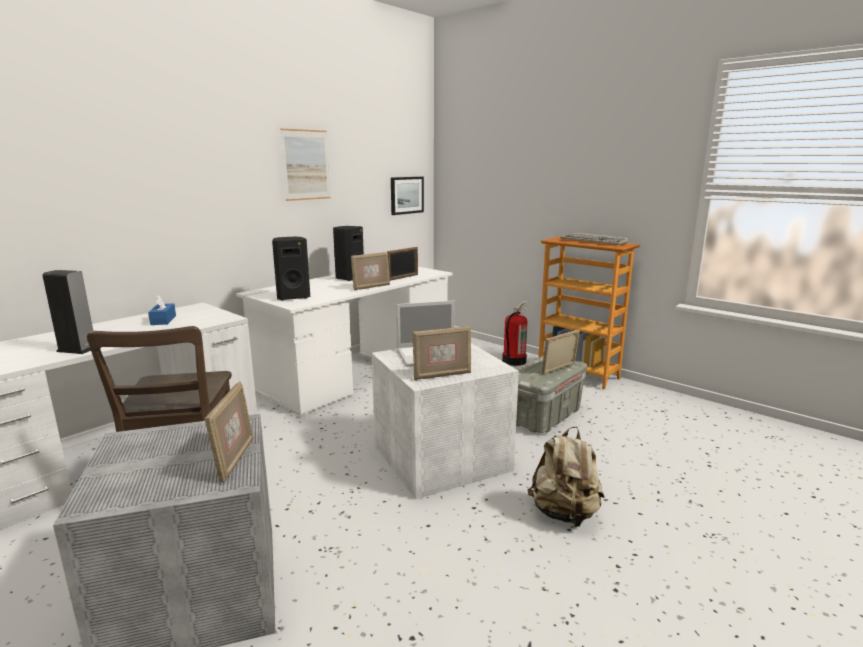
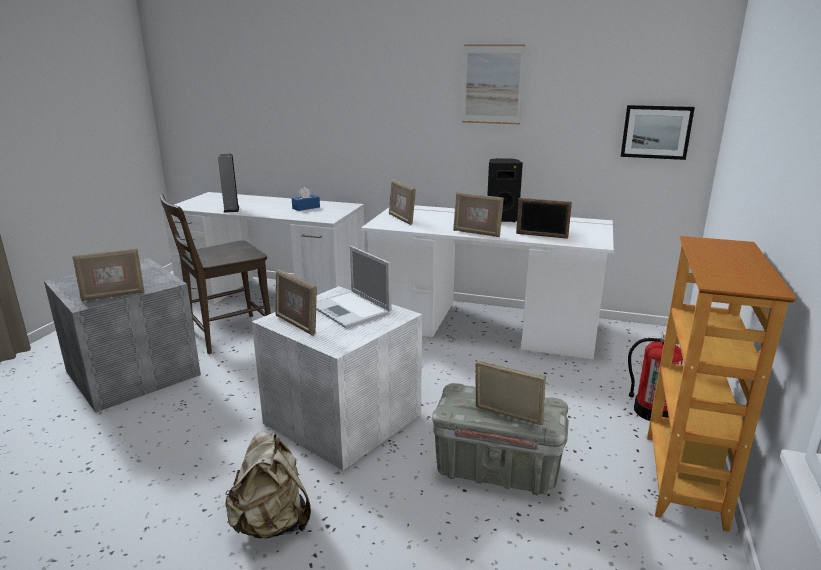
camera: 65 degrees right, 5 degrees up
(293, 297) = (401, 219): black speaker -> picture frame
(594, 241) = (741, 265): keyboard -> none

